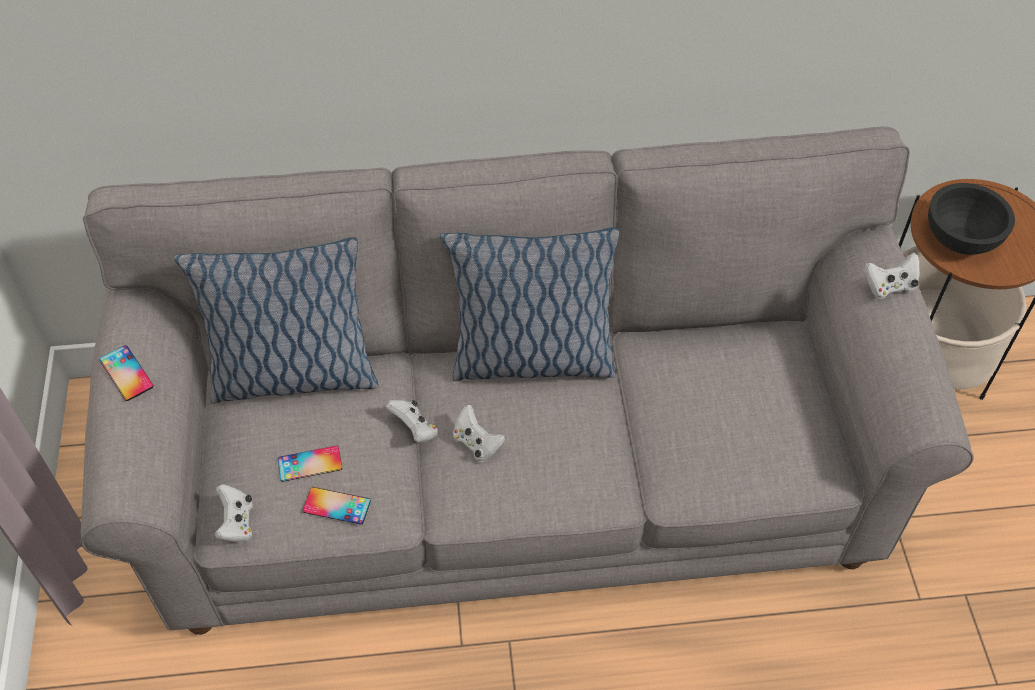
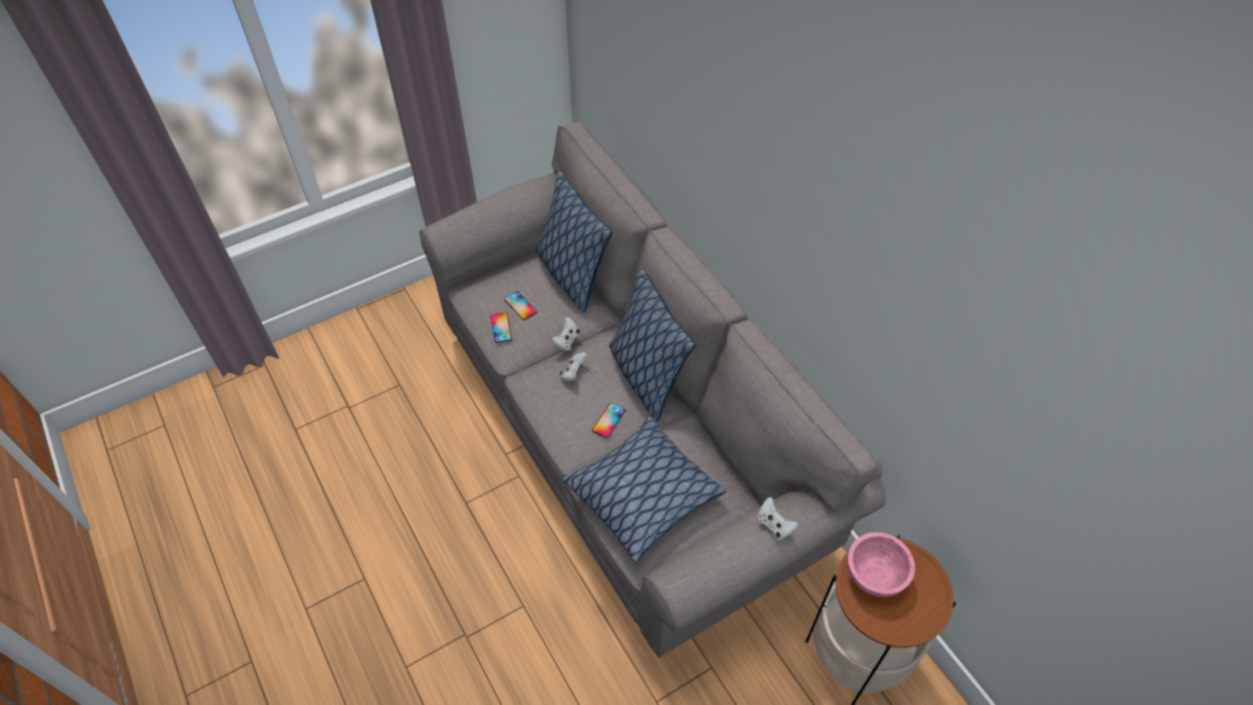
camera: 65 degrees right, 0 degrees up
(126, 373) = (506, 198): phone -> phone (608, 420)
(237, 523) = (472, 293): white game controller -> none
(728, 435) = (642, 494): none -> pillow
(960, 238) = (874, 574): black bowl -> pink bowl

